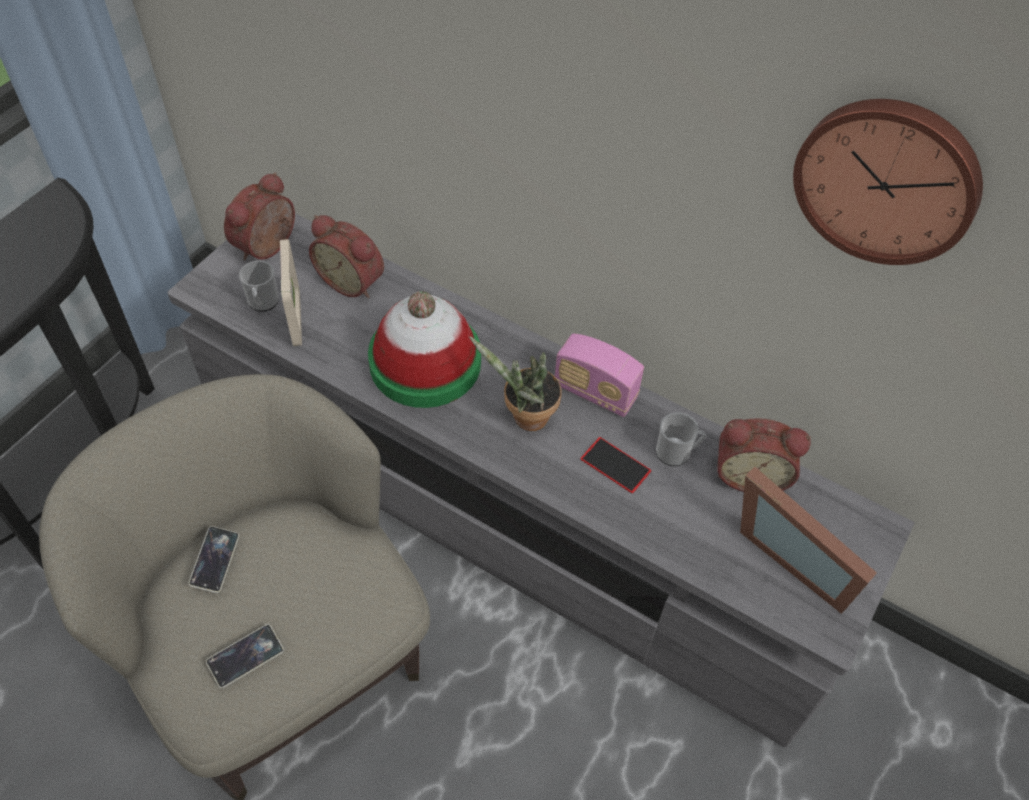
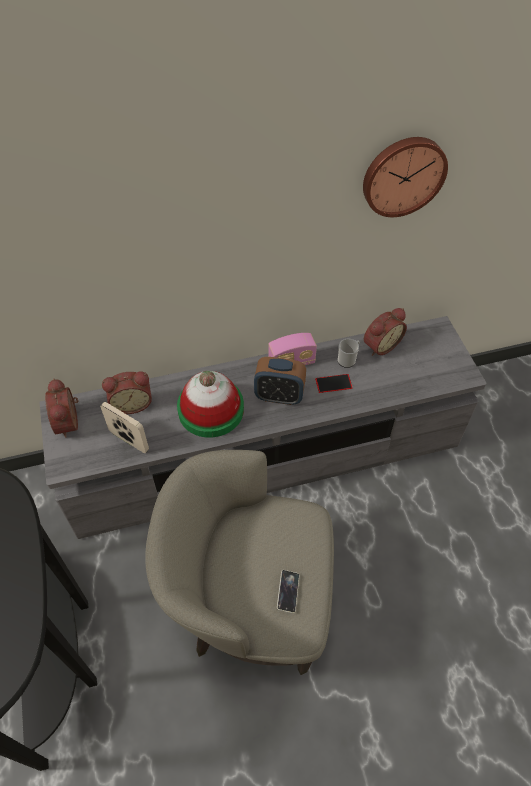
camera: 45 degrees left, 0 degrees up
(215, 561) = (227, 570): phone -> none
(263, 303) = (103, 448): mug -> none
(525, 418) = (279, 396): potted plant -> alarm clock
(796, 554) = (427, 360): picture frame -> none

